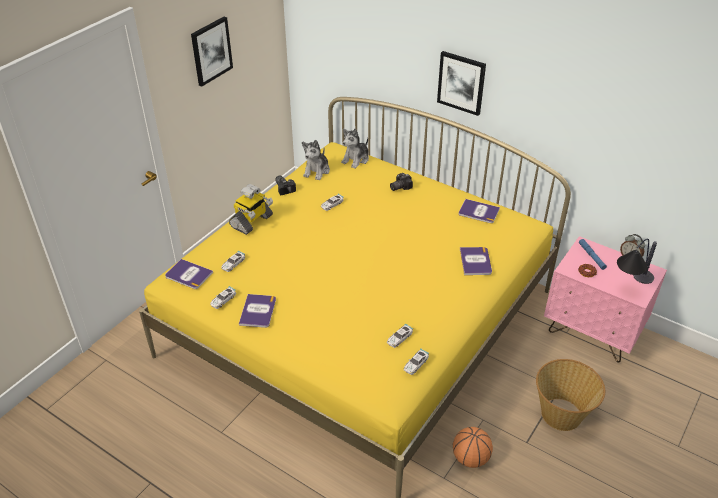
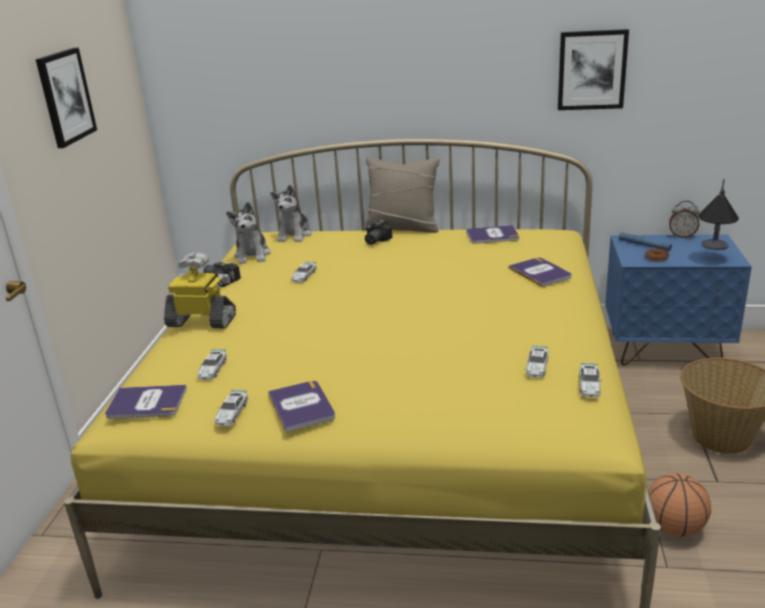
camera: 25 degrees left, 15 degrees down
(252, 222) = (203, 321): toy robot -> toy robot turned 90 degrees counterclockwise
(430, 178) = (402, 227): none -> beige pillow
(461, 82) = (418, 82): picture -> picture (591, 70)
(592, 332) = (665, 350): pink nightstand -> blue nightstand

